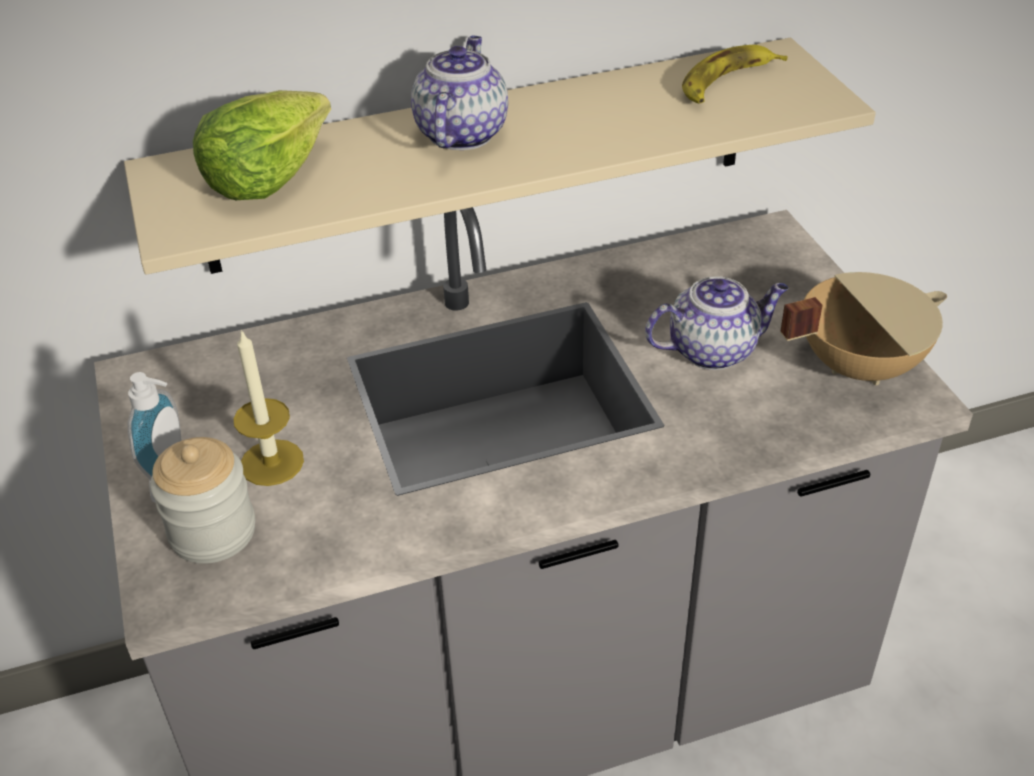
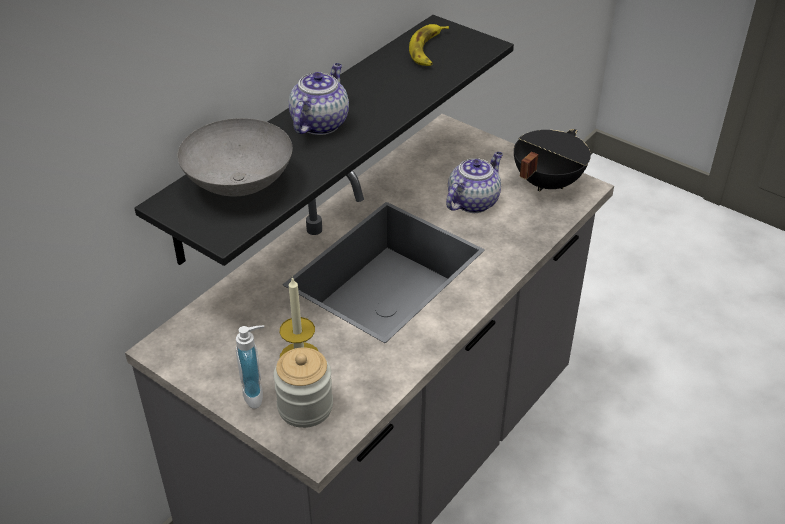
camera: 35 degrees left, 0 degrees up
(267, 176) = (237, 185): lettuce -> grey bowl
(461, 133) = (319, 123): teapot -> teapot turned 45 degrees clockwise
(481, 156) = (305, 135): beige shelf -> black shelf
(857, 364) = (546, 182): beige cooking pot -> black cooking pot

